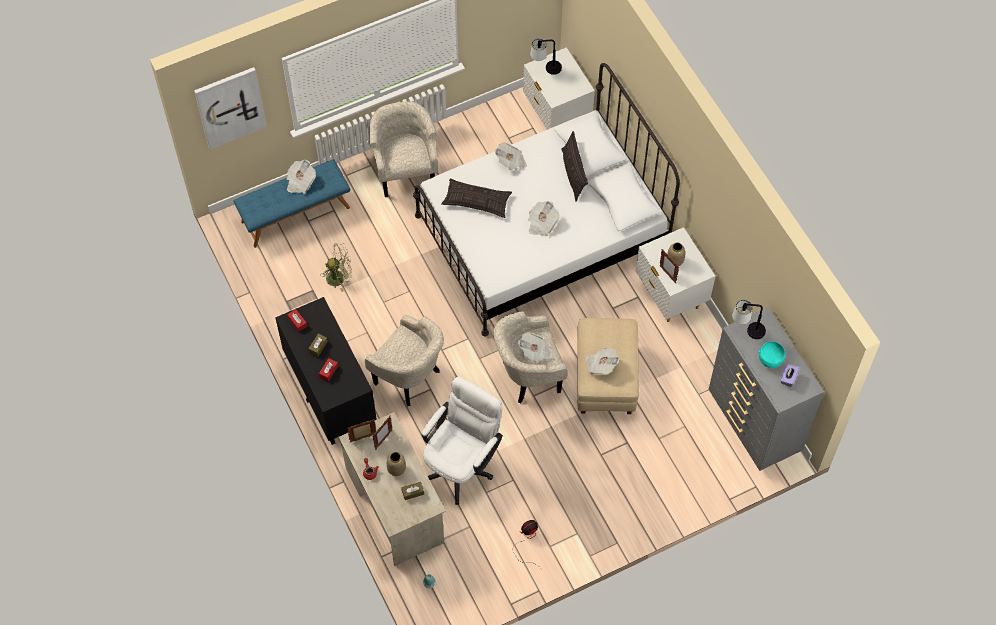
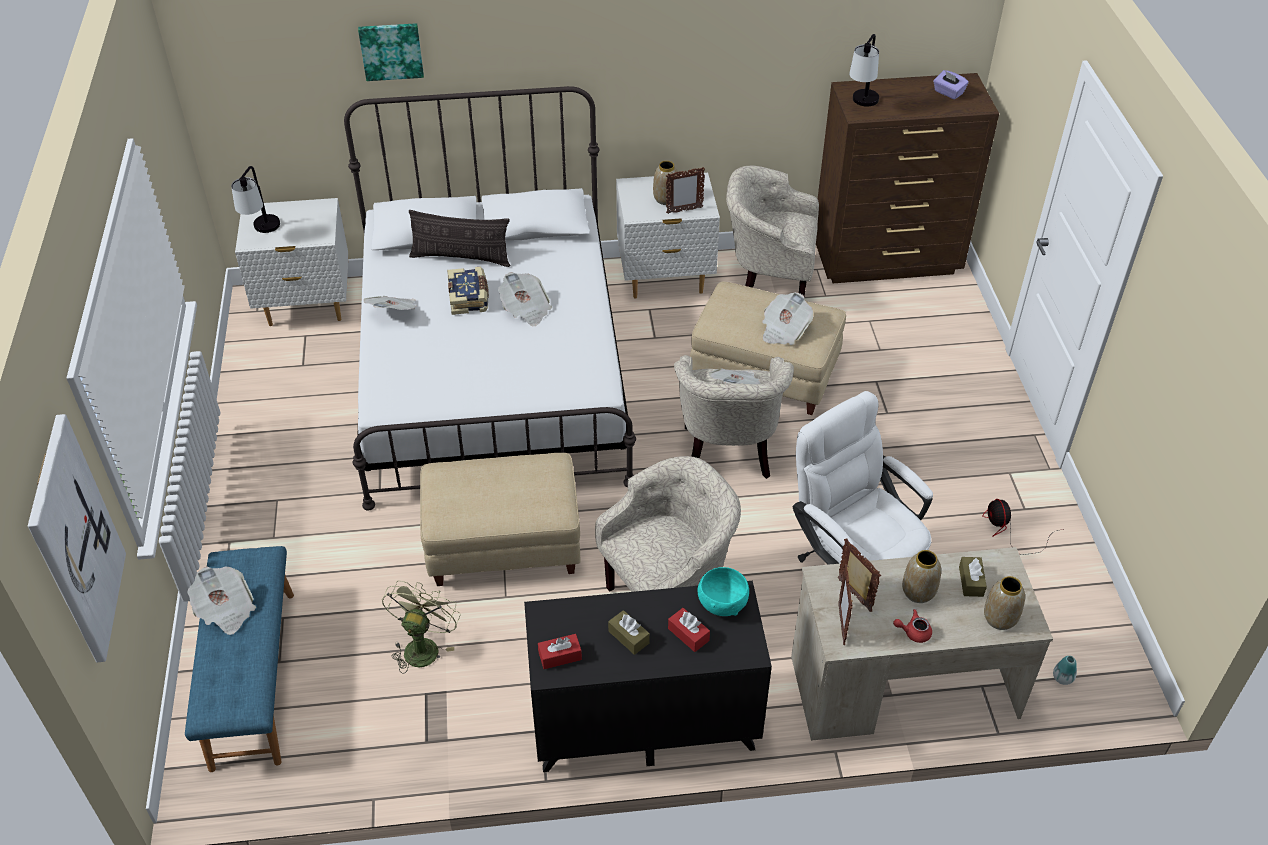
camera: 70 degrees left, 15 degrees down
(393, 510) = (1000, 619): none -> vase
(405, 173) = (278, 501): beige armchair -> beige armchair (767, 288)
(416, 288) = (503, 545): none -> beige ottoman
(477, 201) = (440, 368): pillow -> none
(539, 192) = (469, 298): none -> book
(626, 61) = (391, 50): none -> picture
(753, 424) = (887, 261): grey dresser -> brown dresser
(770, 359) = (913, 99): turquoise bowl -> turquoise bowl (722, 603)

